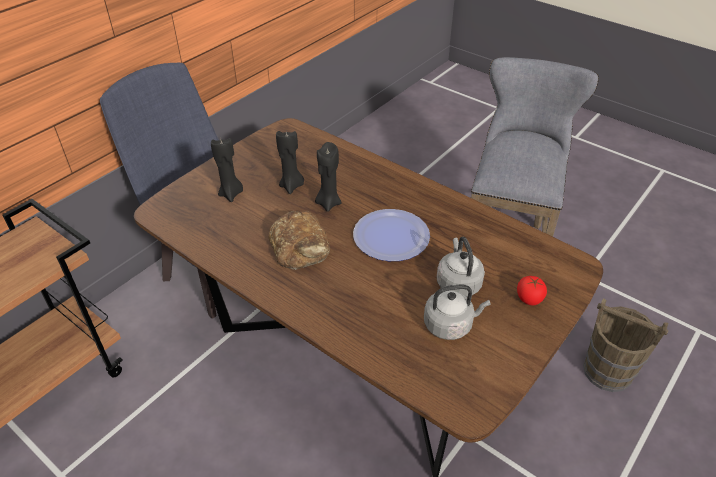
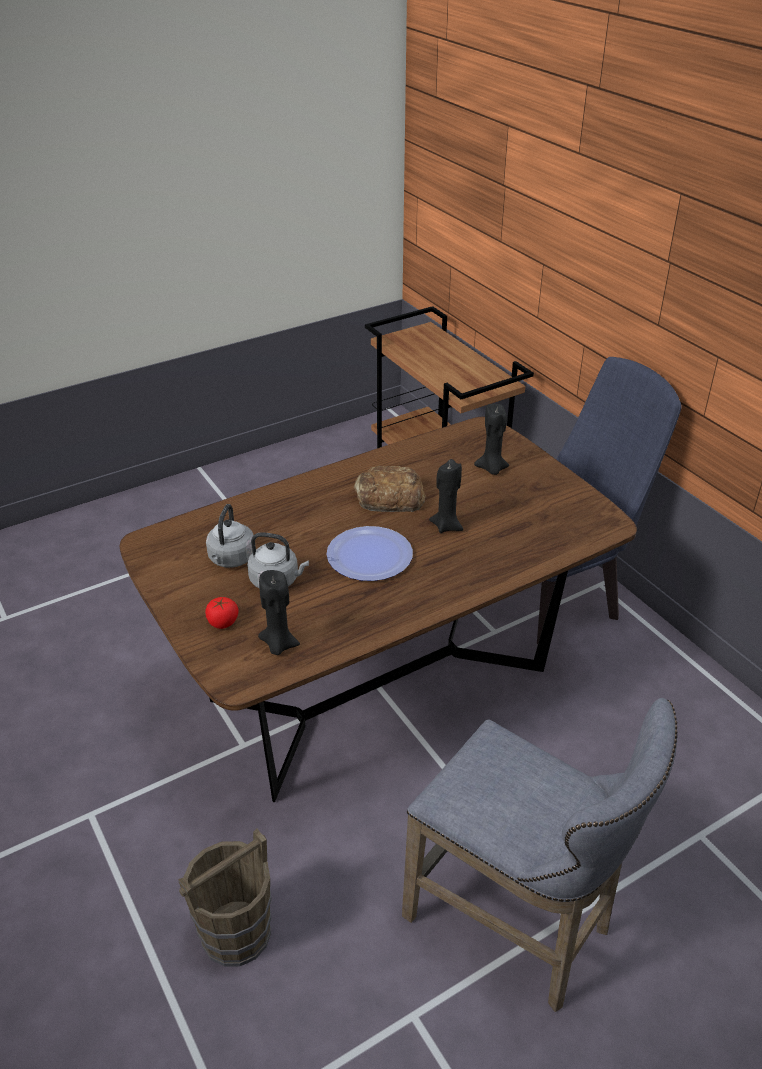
camera: 110 degrees right, 5 degrees down
(292, 186) = (488, 507): black candle -> black candle (278, 645)

